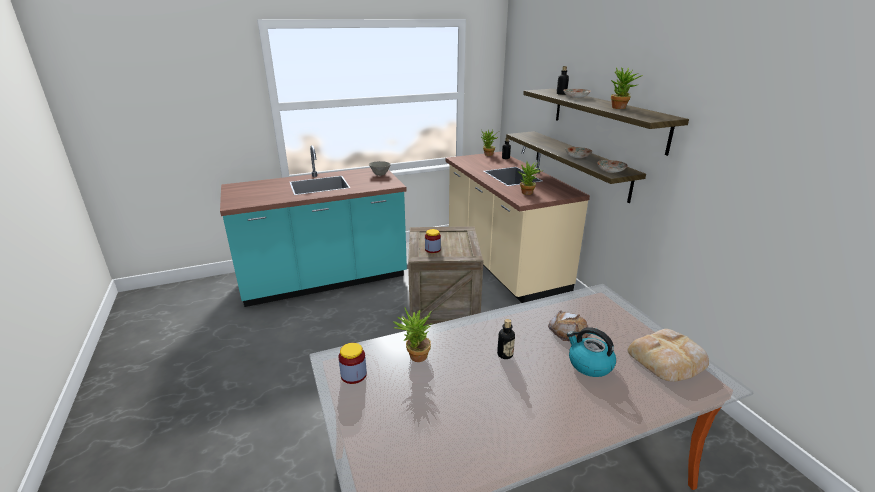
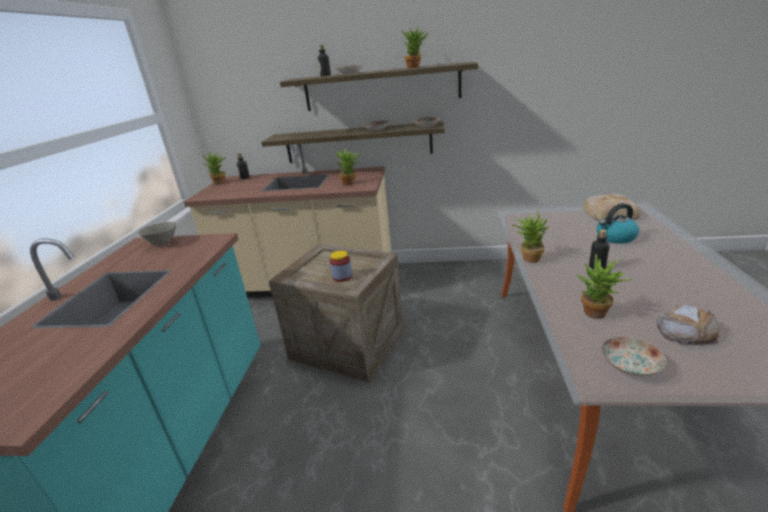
camera: 60 degrees left, 0 degrees up
(353, 375) = (630, 364): jar -> plate
(497, 315) = (528, 258): none -> potted plant
(568, 330) = (564, 234): bread -> bread (686, 330)

